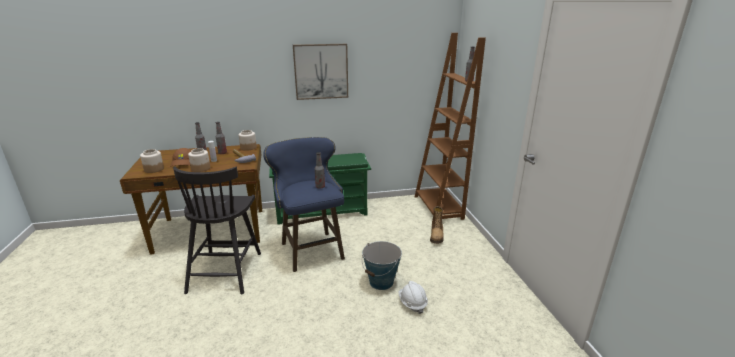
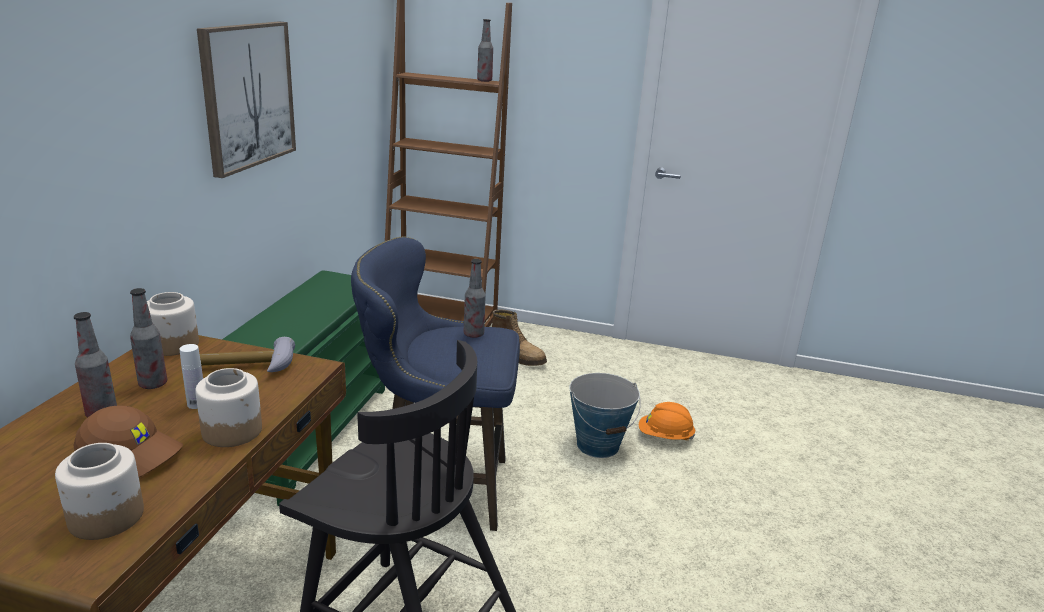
camera: 65 degrees left, 0 degrees up
(412, 303) = (665, 437): white hard hat -> orange hard hat

